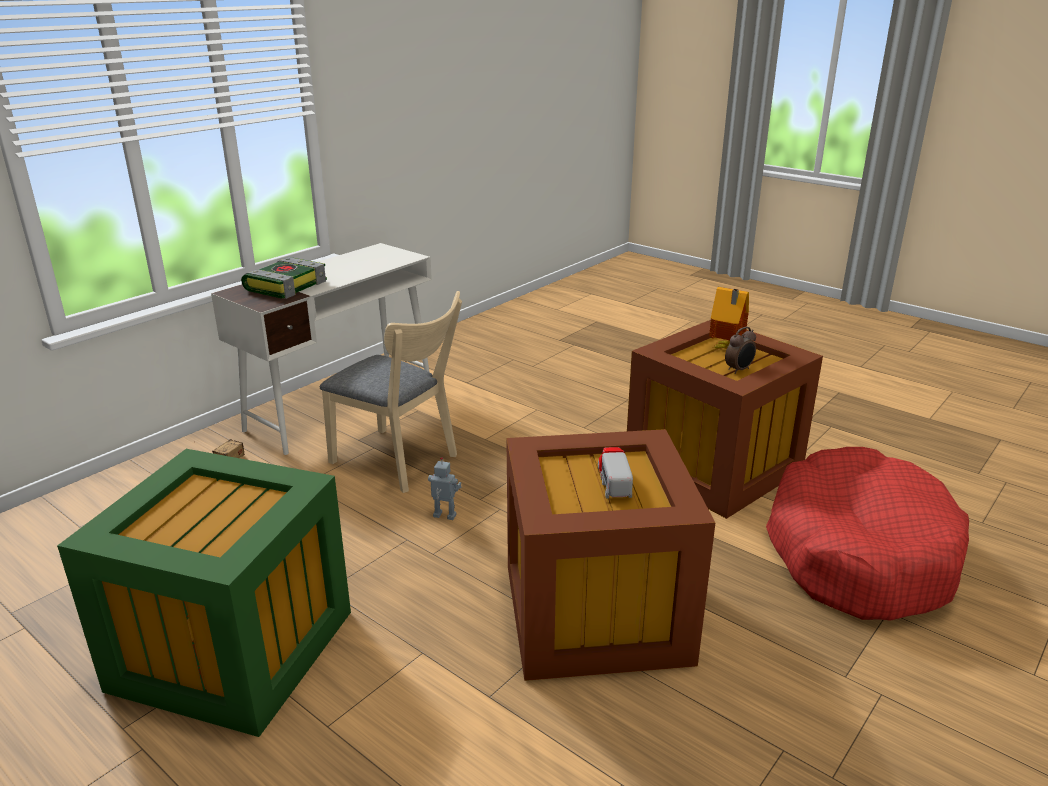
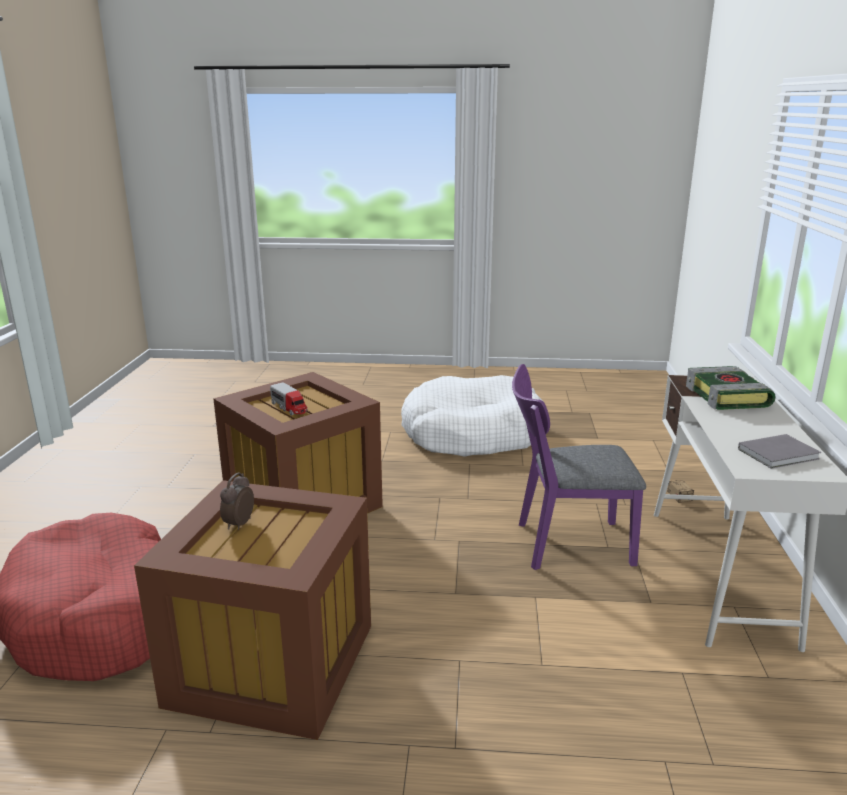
camera: 145 degrees right, 5 degrees down
(229, 651) = (472, 433): green storage box -> white dog bed
(373, 257) = (780, 454): none -> grey book
(400, 462) = (565, 544): beige chair -> purple chair
(444, 516) = (466, 519): toy robot -> none
(725, 349) = (267, 552): toy house -> none

